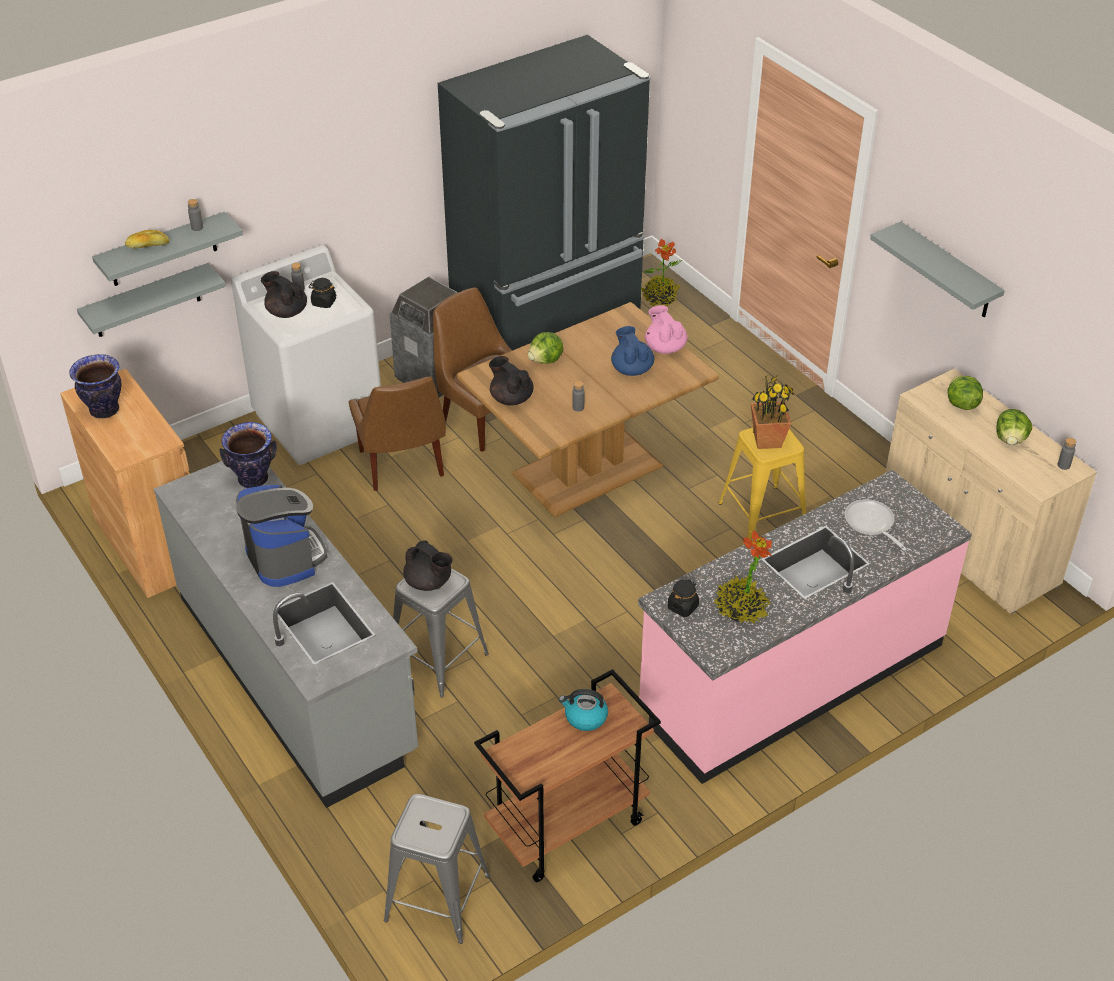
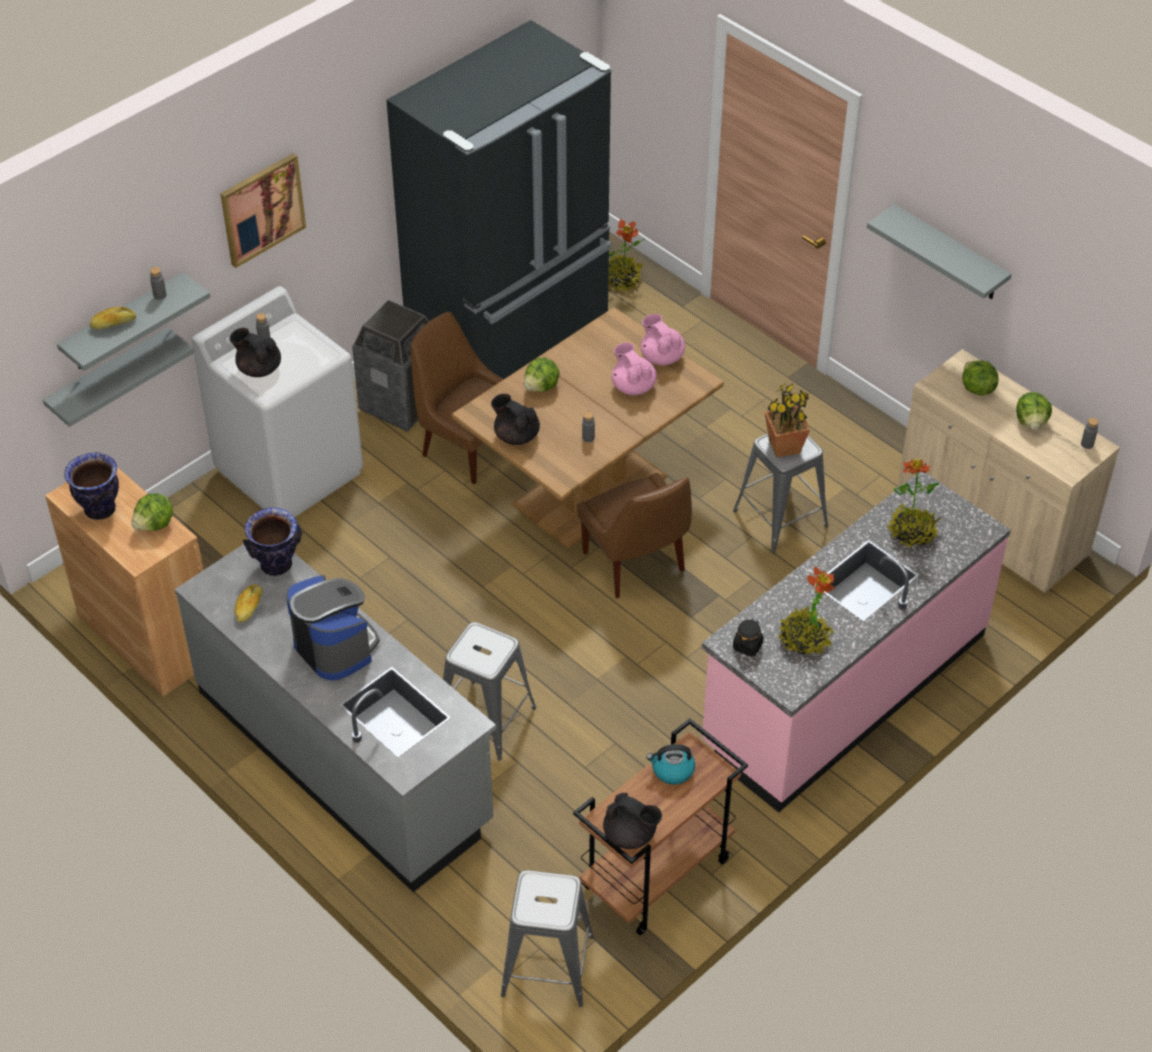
camera: 10 degrees left, 5 degrees up
(149, 429) = (155, 525): none -> lettuce
(216, 512) = (249, 607): none -> bread
(307, 166) = (262, 209): none -> picture
(323, 302) = (295, 352): black jar -> none
(402, 466) = (393, 511): brown chair -> brown chair (635, 564)
(429, 582) = (478, 649): black teapot -> black teapot (630, 835)
(631, 369) = (633, 386): blue teapot -> pink teapot
(762, 515) = (780, 518): yellow stool -> grey stool
(871, 524) = (912, 532): frying pan -> potted plant

